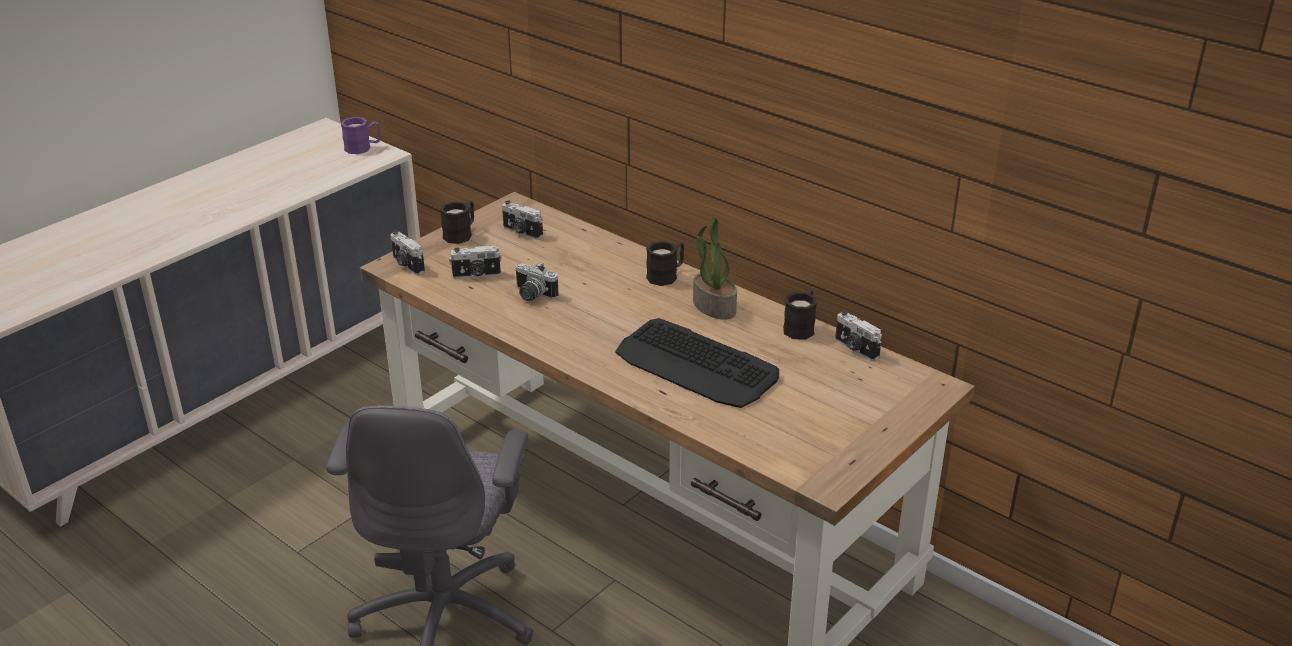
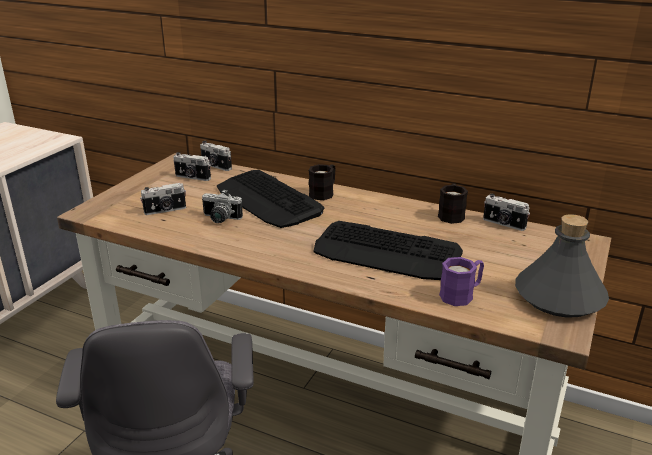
camera: 15 degrees left, 5 degrees down
(363, 148) = (40, 136): purple mug -> purple mug (461, 294)
(407, 265) = (100, 210): camera -> camera (215, 166)
(461, 234) = (141, 184): black mug -> none
(596, 277) = (268, 200): none -> keyboard
(713, 307) = (374, 209): potted plant -> none
(853, 447) = (559, 297): none -> grey bottle

